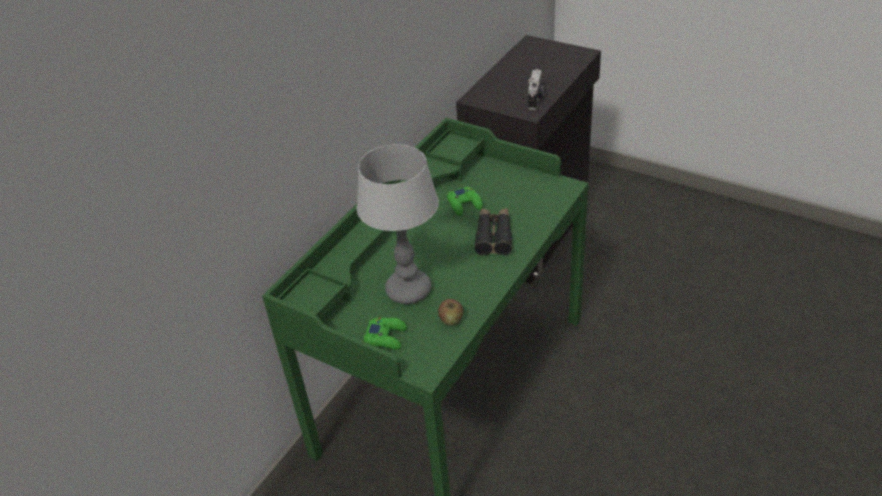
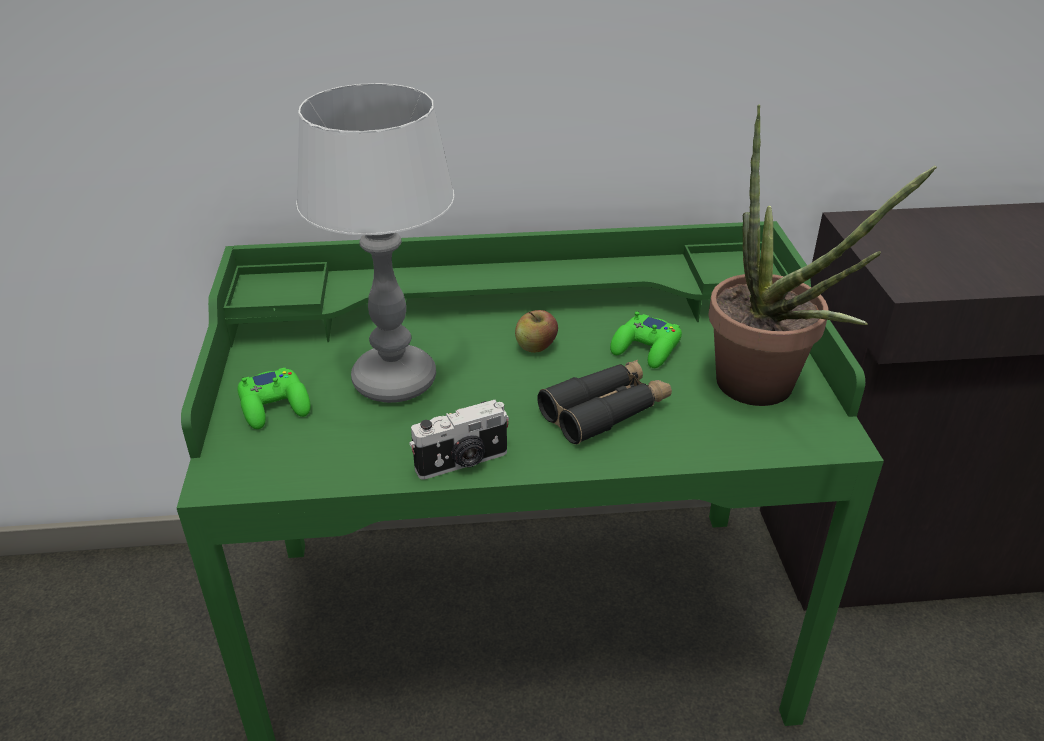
camera: 50 degrees right, 5 degrees down
(451, 320) = (361, 453): apple -> apple (536, 346)
(526, 188) = (766, 393): none -> potted plant
(536, 99) = (955, 276): camera -> camera (463, 463)

